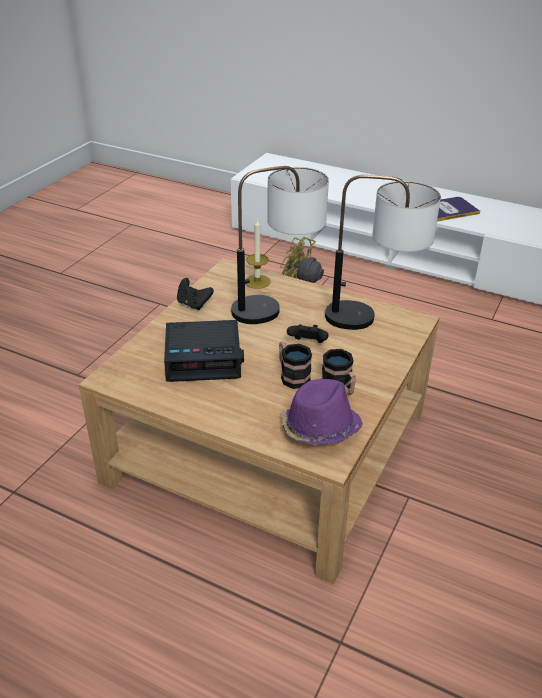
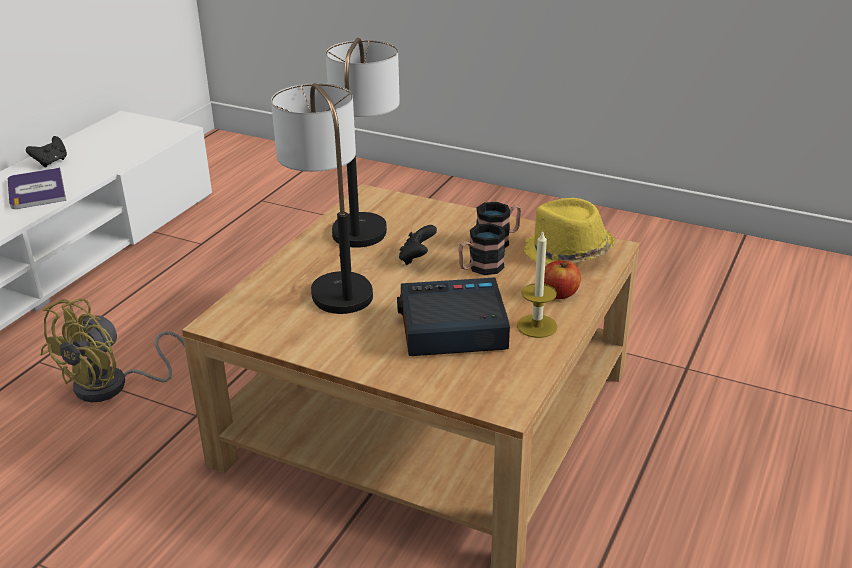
camera: 90 degrees left, 5 degrees down
(193, 304) = (317, 346): black game controller -> black game controller (51, 162)
(204, 358) = (451, 329): alarm clock -> alarm clock turned 90 degrees counterclockwise
(248, 416) = (559, 294): none -> apple
(257, 281) = (263, 296): candle -> candle (537, 326)
(319, 428) = (567, 253): purple hat -> yellow hat

